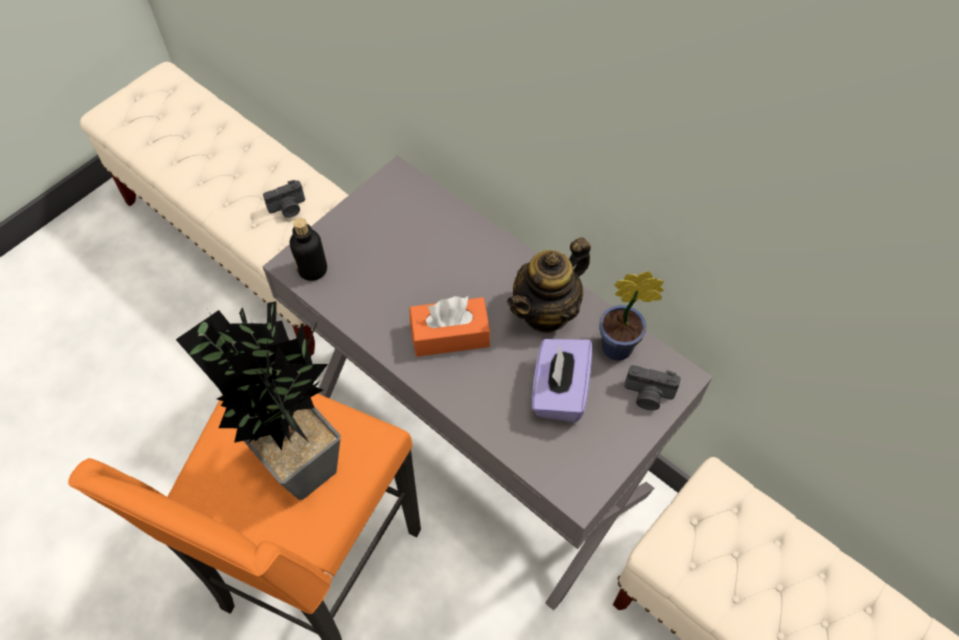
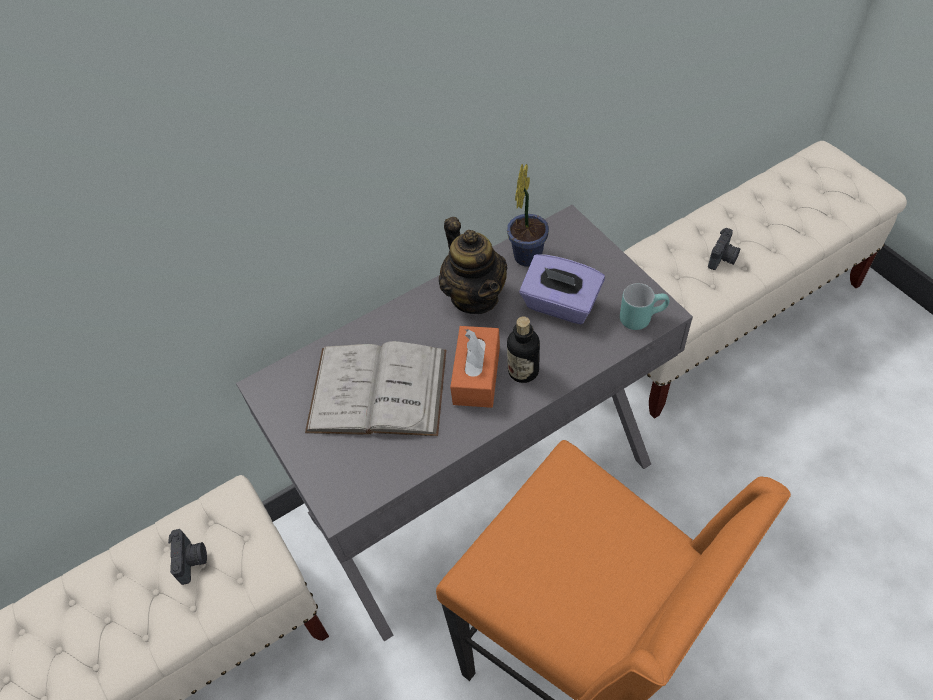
camera: 70 degrees left, 5 degrees down
(302, 457) = (577, 530): potted plant -> none
(312, 269) = (353, 486): bottle -> bottle (523, 371)
(413, 260) = (377, 390): none -> white book
(566, 474) = (641, 316): none -> turquoise mug
(648, 396) = (579, 247): camera -> camera (723, 258)

